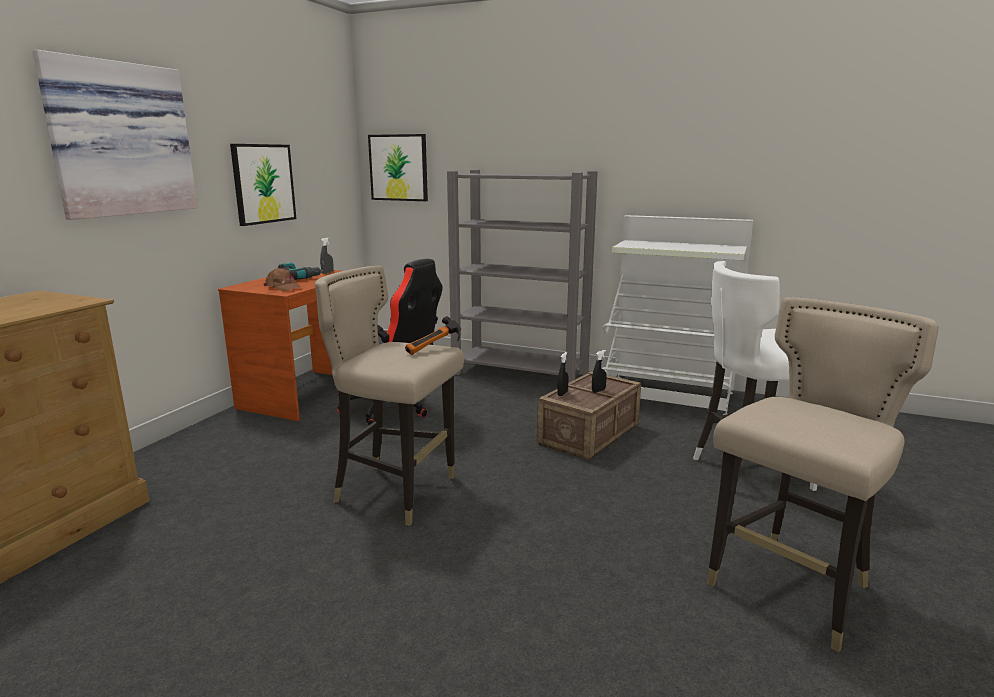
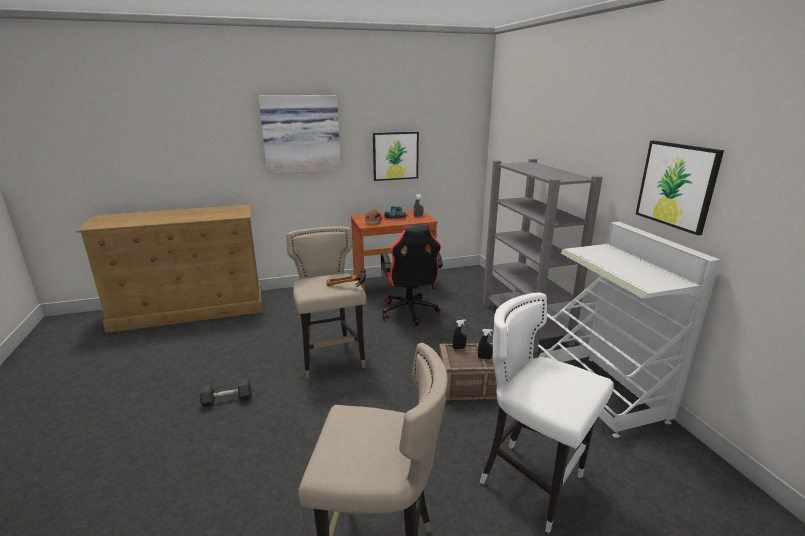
camera: 50 degrees right, 5 degrees up
(350, 614) = (227, 400): none -> grey dumbbell
(398, 167) = (503, 148): picture -> picture (677, 185)

